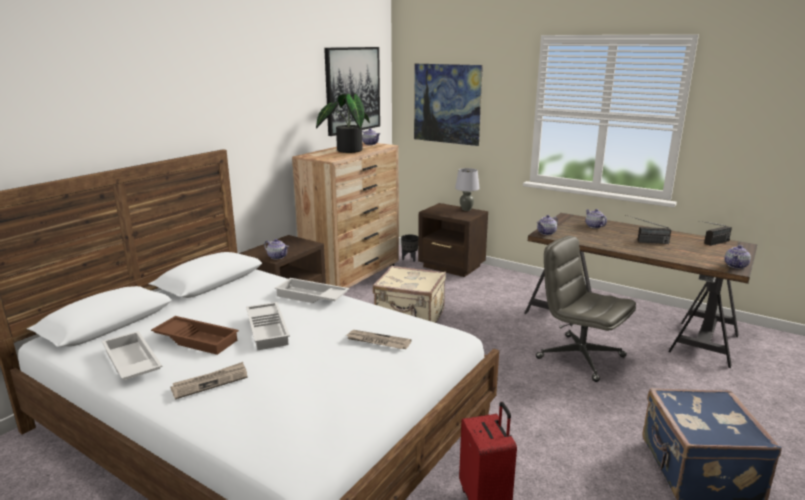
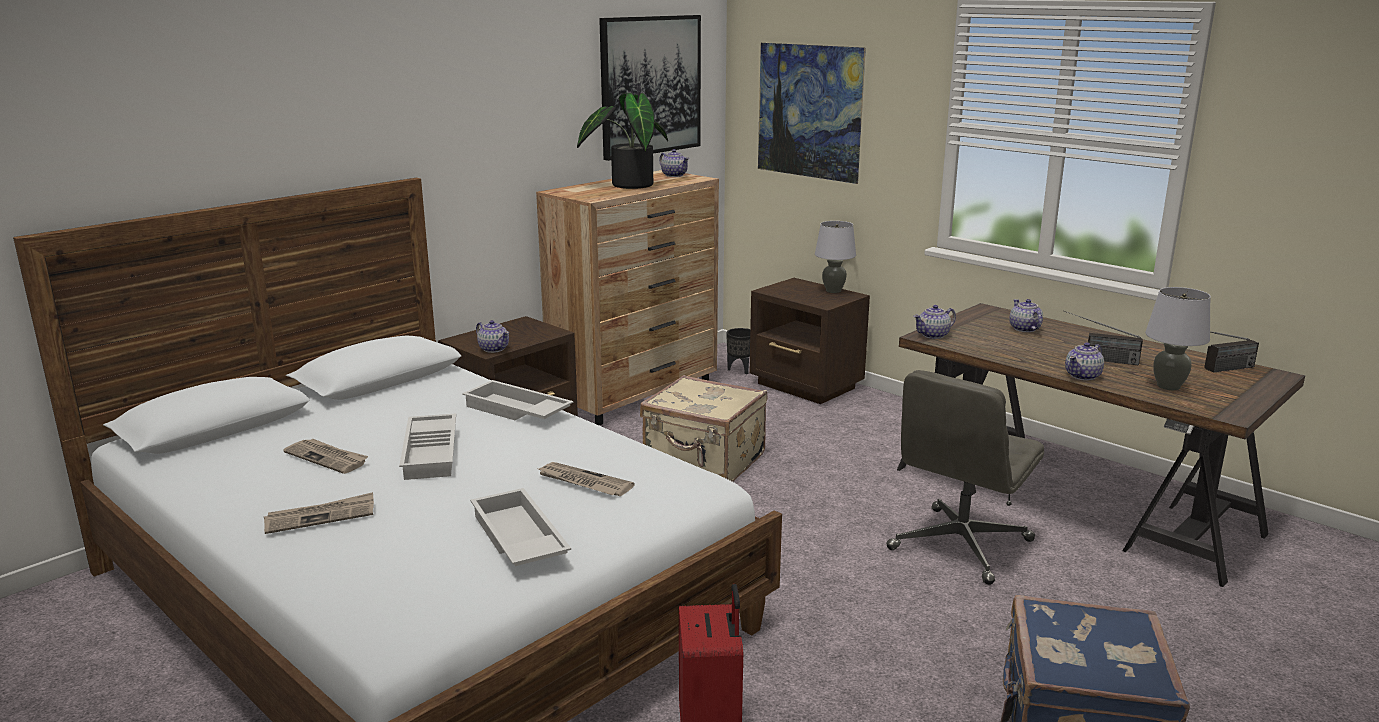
camera: 10 degrees right, 0 degrees up
(131, 363) = (226, 482): white tray -> white tray (517, 539)
(197, 339) = (327, 458): brown tray -> newspaper
(579, 357) = (960, 546): grey office chair -> grey office chair turned 105 degrees counterclockwise
(692, 255) = (1168, 386): none -> grey table lamp
(736, 266) = (1235, 408): teapot -> teapot (1083, 376)

